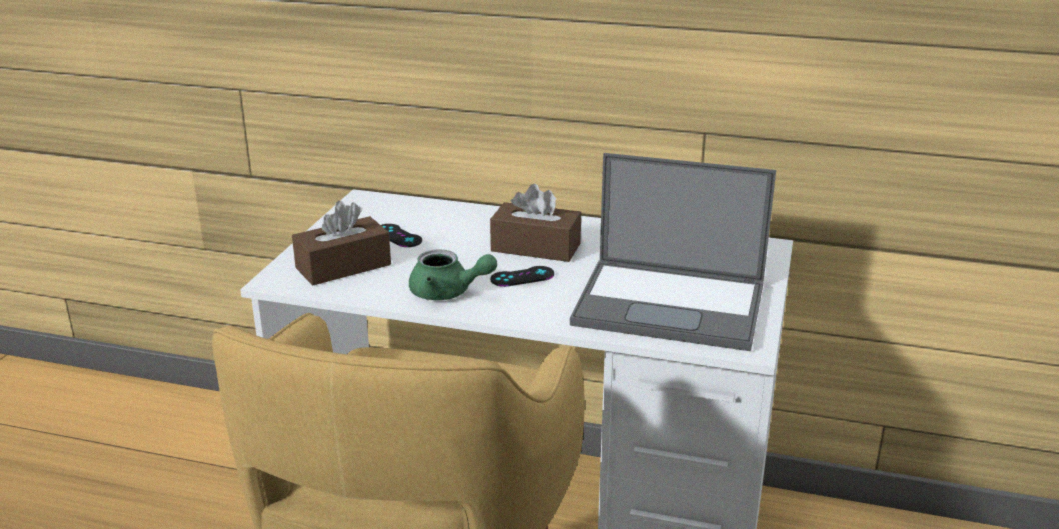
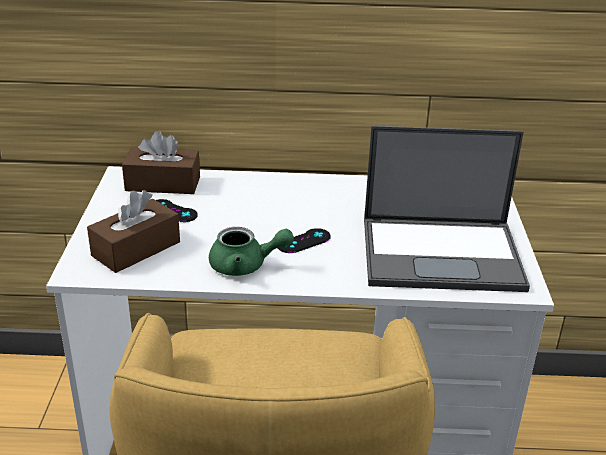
camera: 15 degrees left, 5 degrees up
(535, 247) = (301, 210): brown tissue box -> brown tissue box (163, 184)

